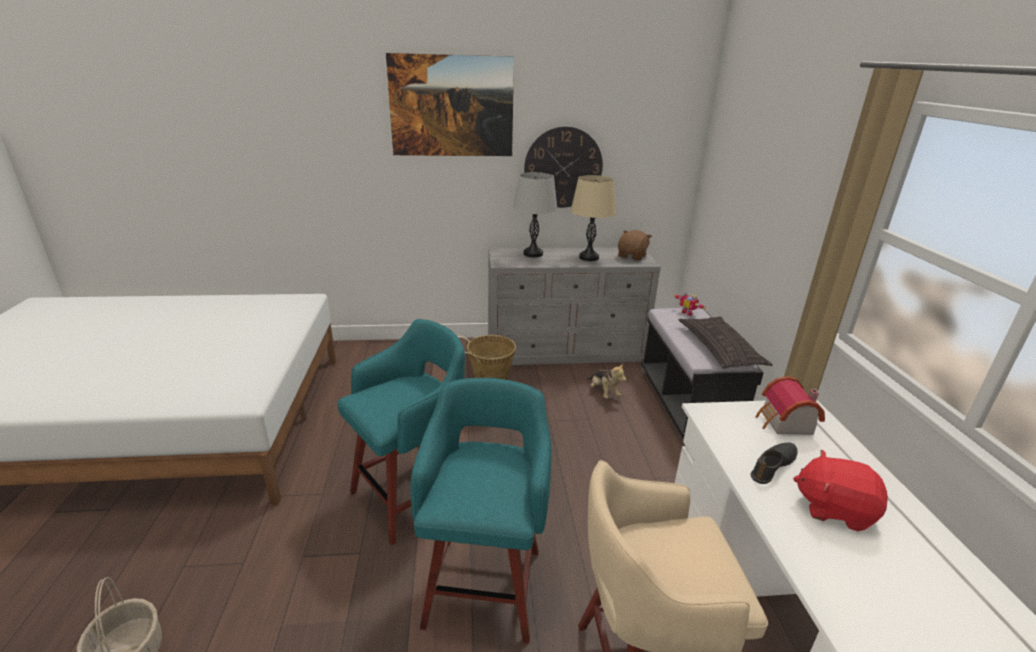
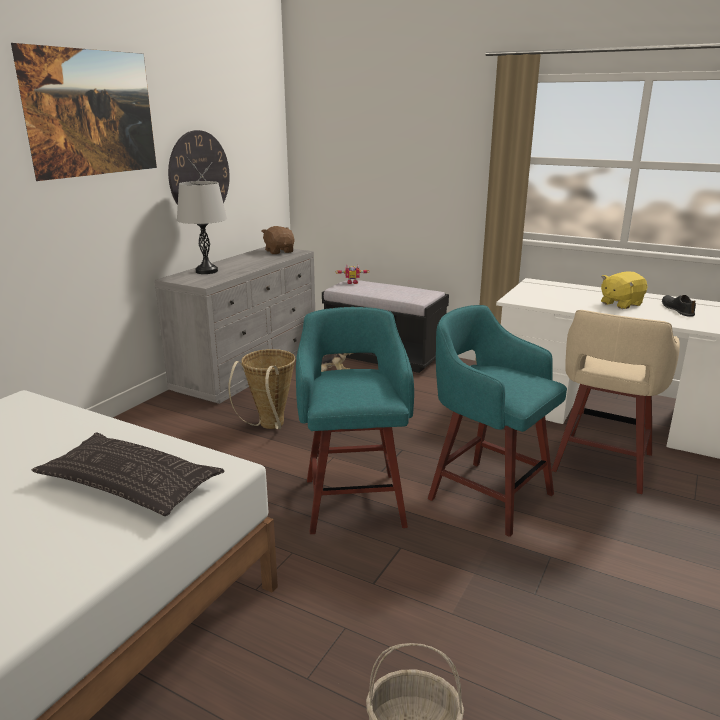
camera: 55 degrees left, 5 degrees down
(589, 257) = (254, 260): beige table lamp -> none
(719, 348) = (411, 291): pillow -> pillow (129, 483)
(773, 466) = (578, 303): black shoe -> black shoe (677, 309)
(784, 424) = (542, 290): toy house -> none
(833, 508) = (620, 304): red plush toy -> yellow plush toy

